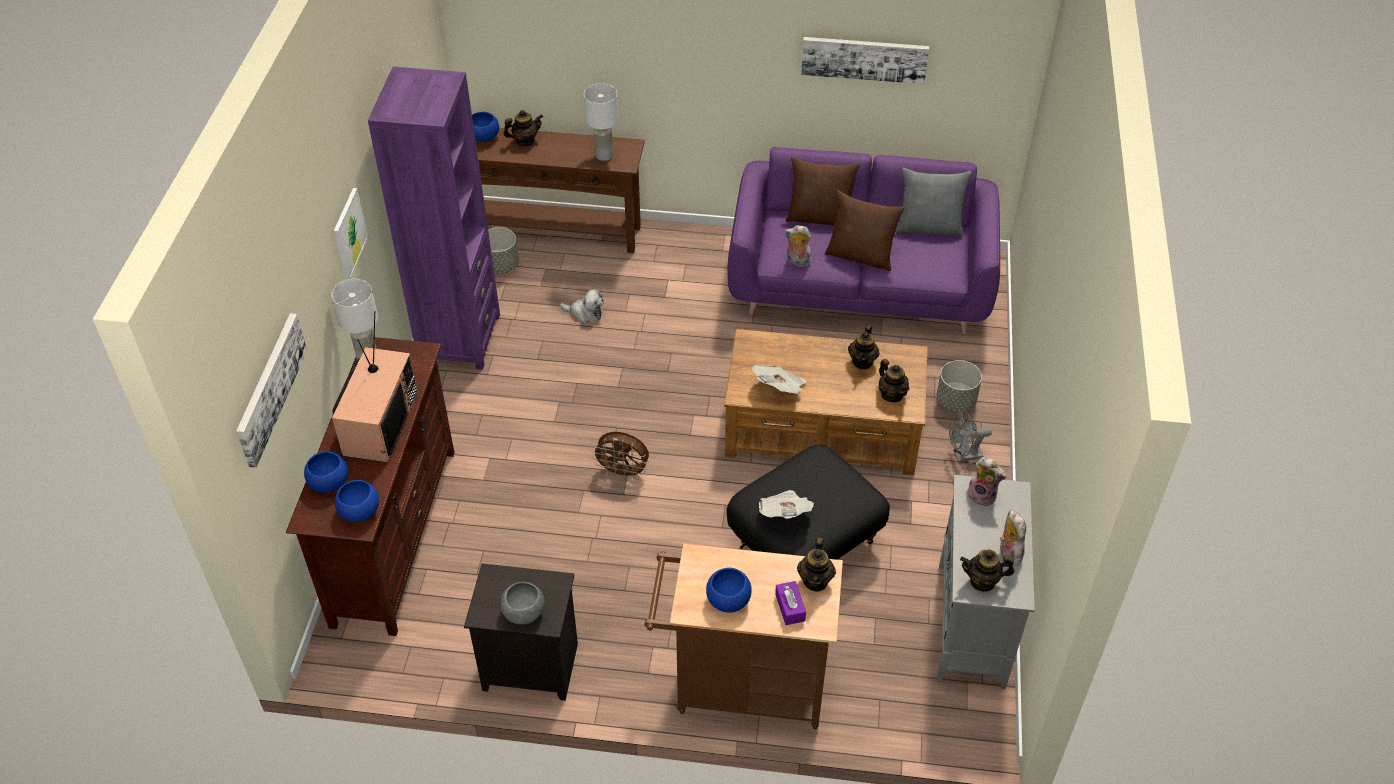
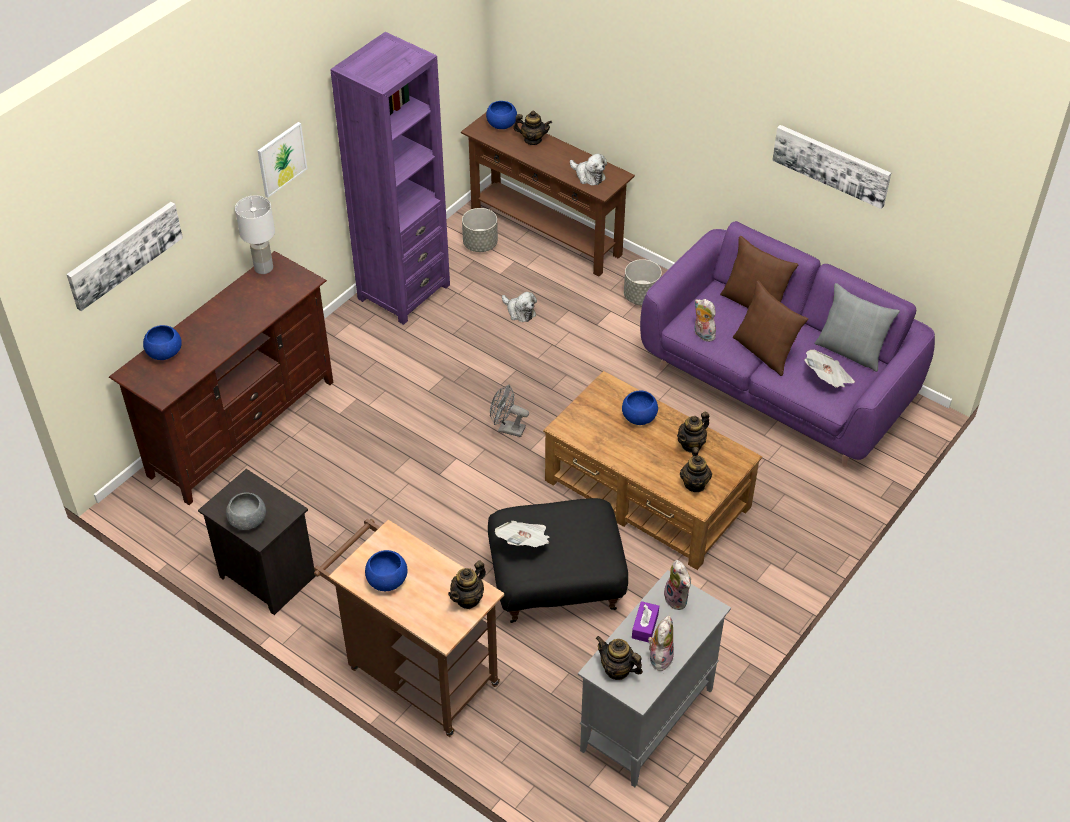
camera: 30 degrees right, 0 degrees up
(359, 511) = (169, 384): blue bowl -> blue bowl (639, 417)
(379, 422) = (234, 322): television -> none
(603, 155) = (588, 176): white table lamp -> plush toy
(623, 472) = (452, 456): brown fan -> none
(780, 388) = (600, 436): newspaper -> newspaper (827, 379)
(790, 607) = (430, 610): purple tissue box -> purple tissue box (645, 626)
(956, 401) = (787, 523): grey planter -> grey planter (641, 297)
(963, 456) = (756, 573): grey fan -> grey fan (507, 429)

